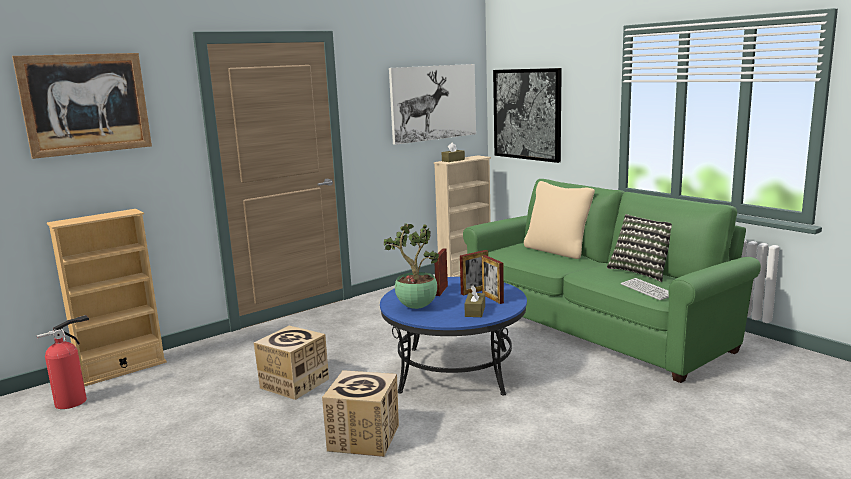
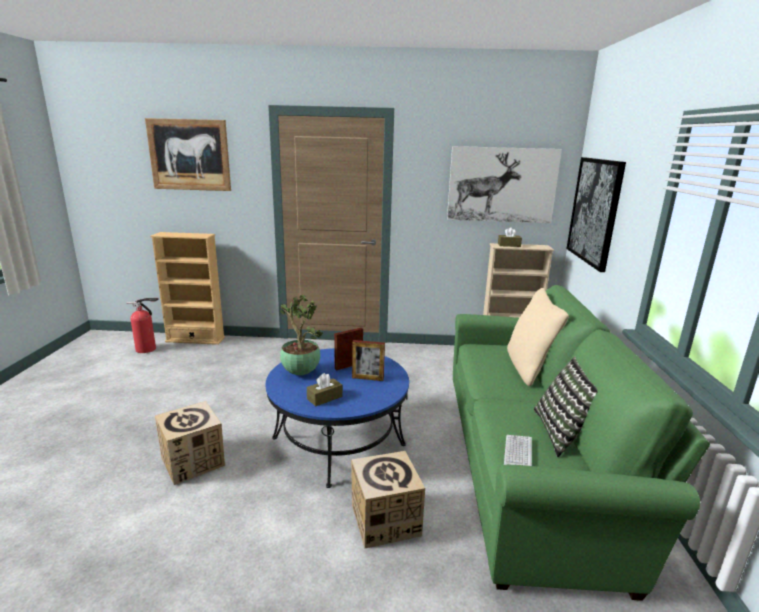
camera: 40 degrees right, 5 degrees up
(294, 383) = (239, 394): cardboard box -> cardboard box (385, 520)
(492, 298) = (363, 392): picture frame -> none

